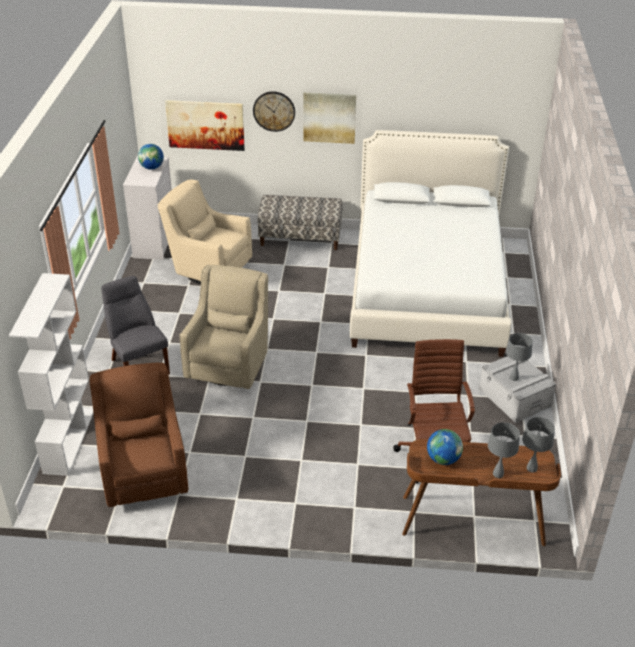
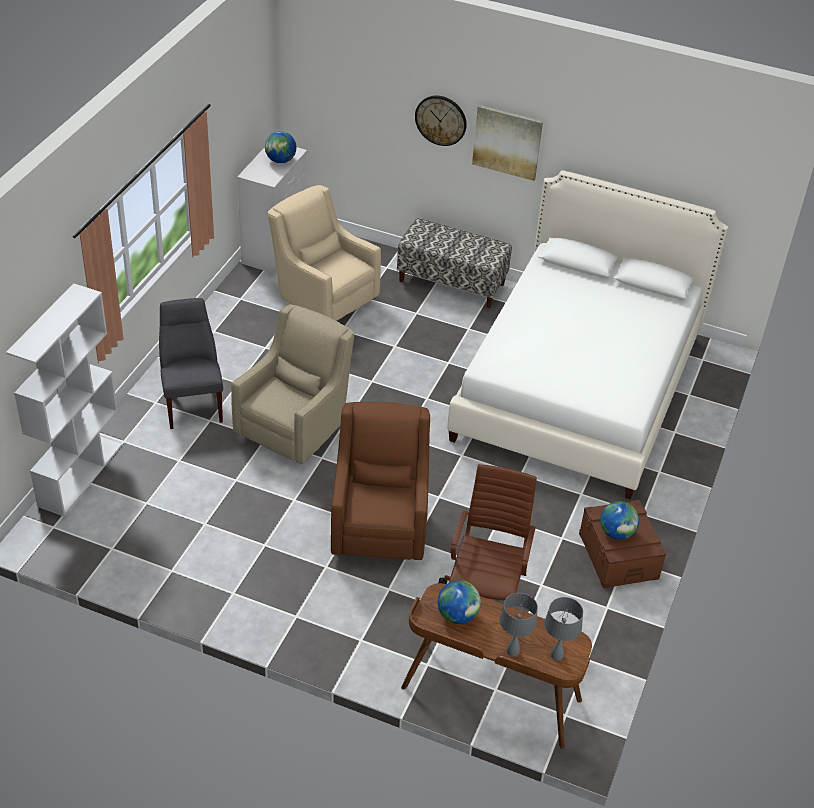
camera: 15 degrees right, 5 degrees up
(144, 474) = (145, 536): brown armchair -> brown armchair (379, 526)
(205, 125) = (358, 119): picture -> none
(514, 378) = (616, 533): grey table lamp -> globe
(514, 397) = (618, 556): grey storage box -> brown storage box

